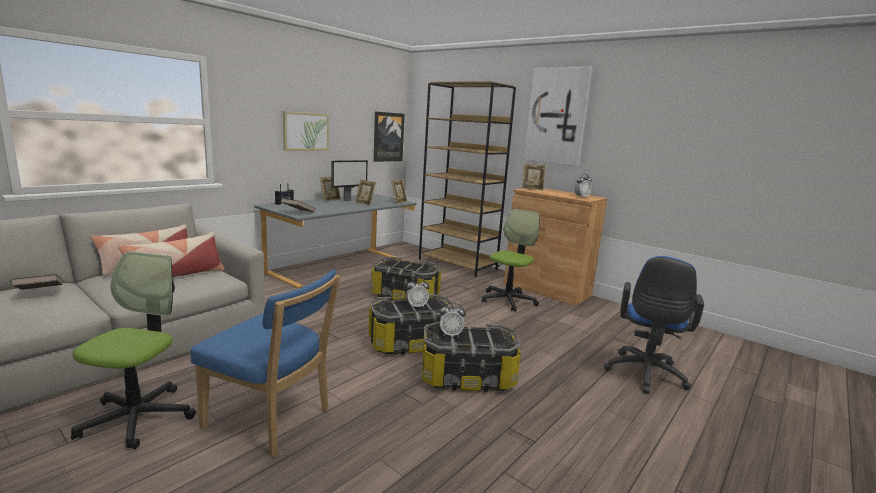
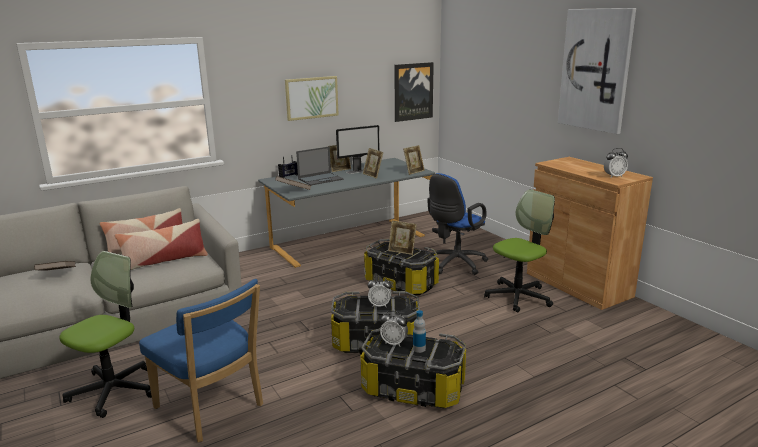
camera: 20 degrees right, 5 degrees up
(318, 205) = (321, 179): none -> laptop
(458, 264) = (485, 243): brown bookcase -> none
(476, 337) = (419, 349): none -> bottle
(532, 189) = (562, 161): picture frame -> picture frame (402, 251)
(644, 375) = (628, 412): blue office chair -> blue office chair (454, 265)

